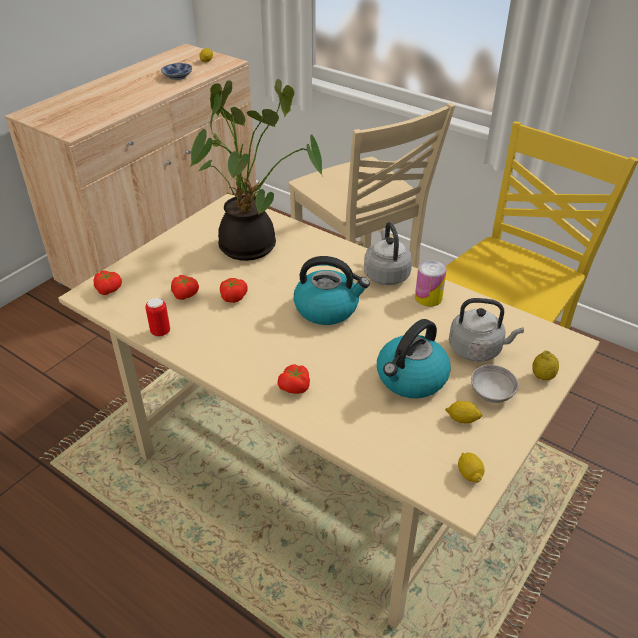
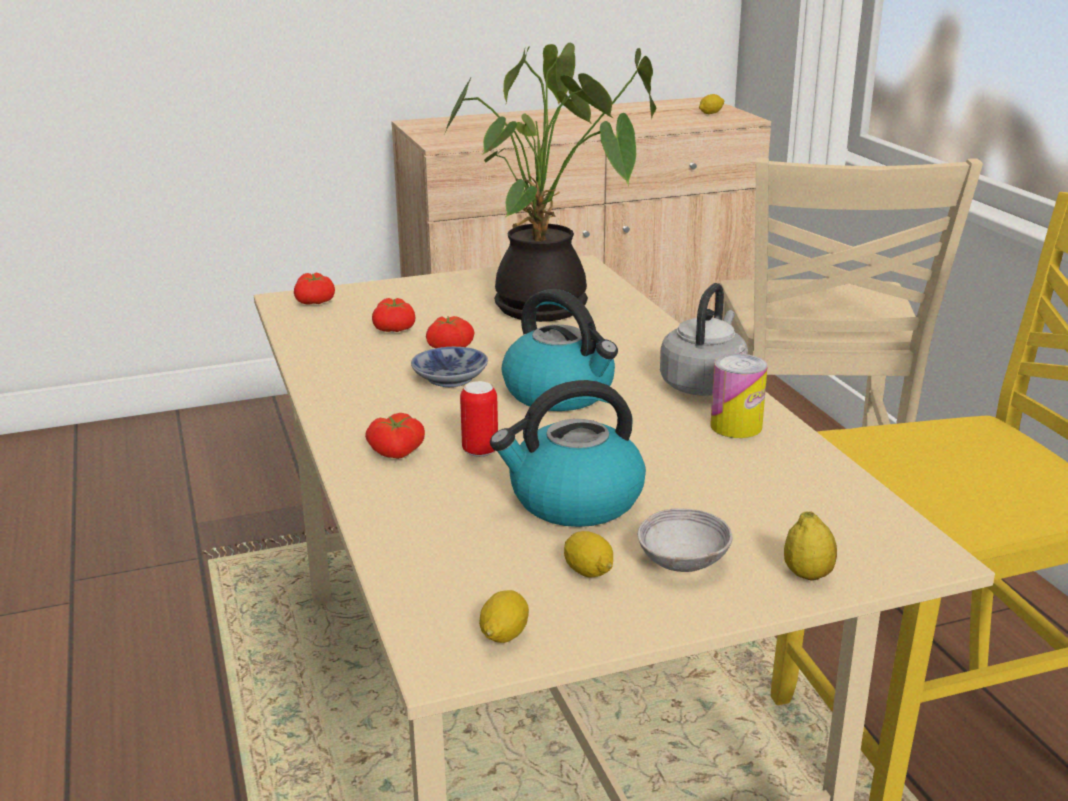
camera: 35 degrees right, 15 degrees down
(160, 332) = (315, 353): can -> can (480, 451)
(178, 76) = (650, 120): bowl -> bowl (453, 378)
(477, 349) = (734, 506): grey kettle -> none

